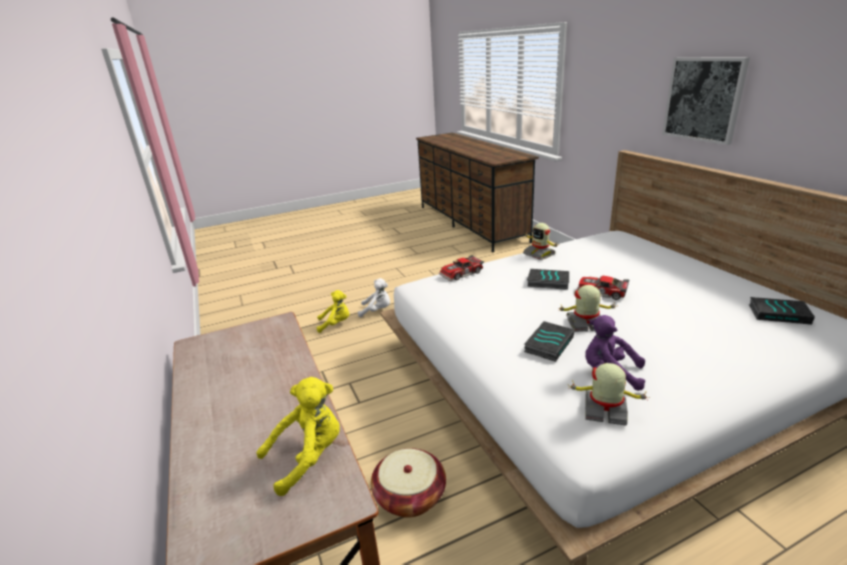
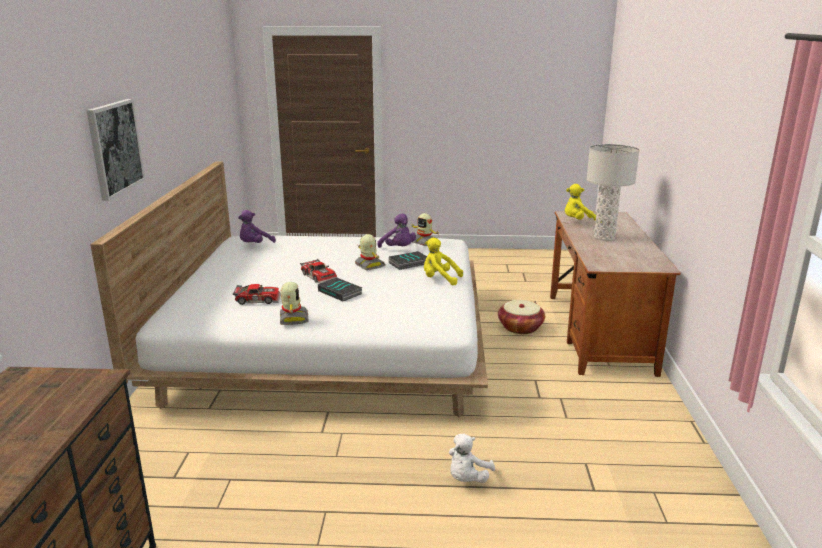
camera: 155 degrees left, 5 degrees down
(259, 402) = (604, 237): none -> white table lamp
(336, 324) = (536, 476): yellow plush toy -> yellow plush toy (439, 279)
(377, 311) = (467, 479): white plush toy -> white plush toy turned 90 degrees counterclockwise
(462, 274) = (397, 321): toy car -> toy car (258, 299)
(585, 324) = (369, 265): toy robot -> toy robot turned 150 degrees counterclockwise
(779, 313) = (255, 245): book -> purple plush toy

